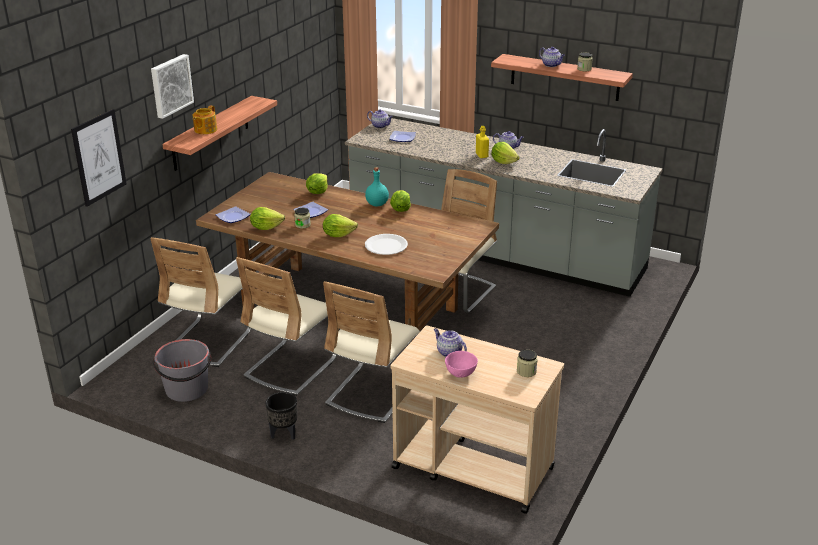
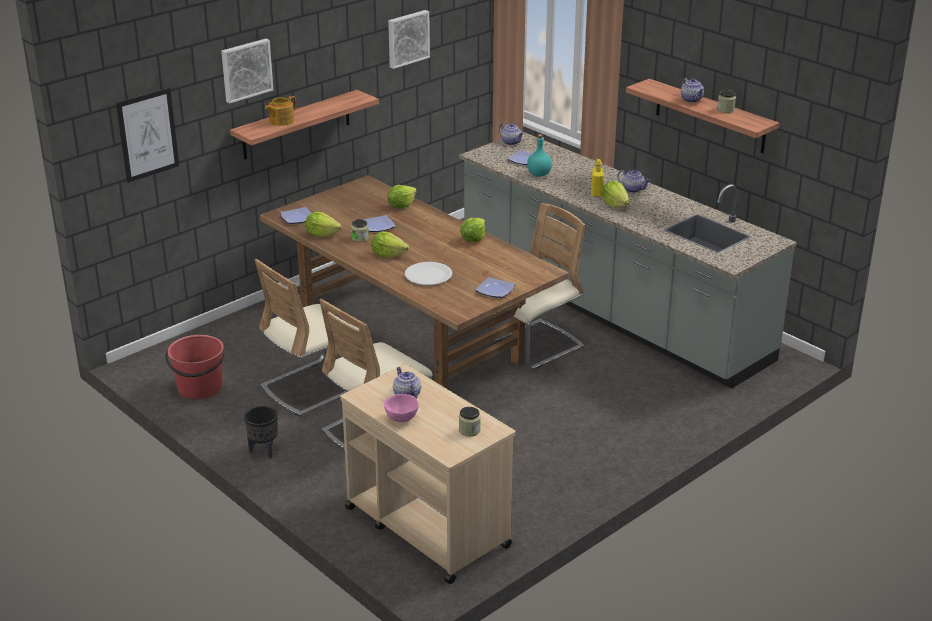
camera: 20 degrees right, 0 degrees up
(187, 390) = (200, 388): grey bucket -> red bucket
(208, 342) = (248, 345): beige chair -> none
(282, 45) = (407, 38): none -> picture
(376, 204) = (452, 229): turquoise bottle -> turquoise bottle (538, 174)
(451, 248) = (495, 290): none -> plate

